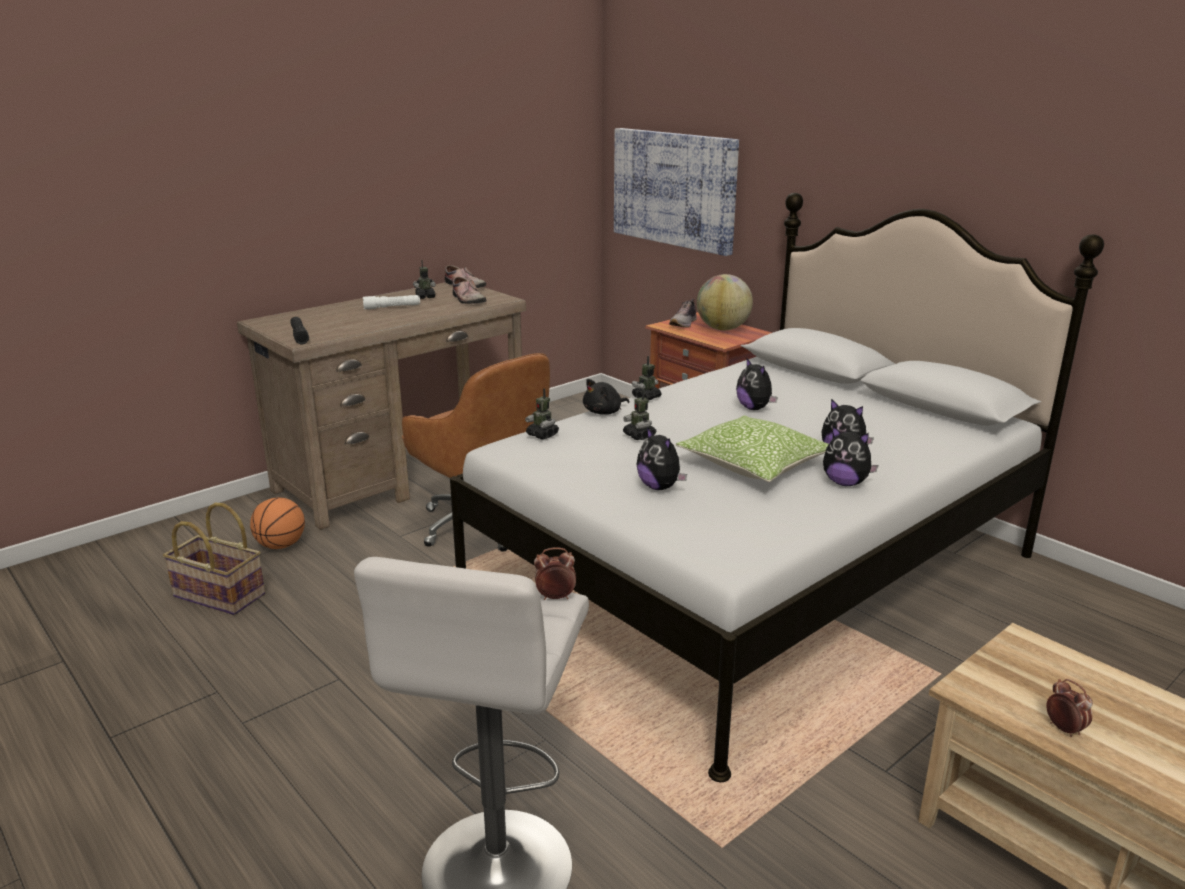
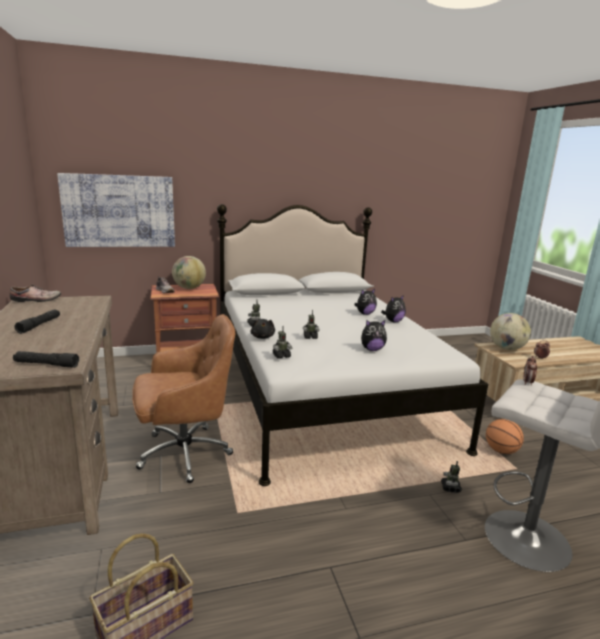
camera: 65 degrees left, 5 degrees down
(281, 546) = (97, 564): basketball -> basketball (501, 451)
(392, 307) = (39, 325): white flashlight -> black flashlight
(425, 297) = (37, 313): toy robot -> toy robot (450, 488)
(467, 300) = (75, 305): shoe -> none
(754, 408) = (298, 312): plush toy -> none
(754, 465) = (362, 329): pillow -> none
(1051, 671) = (506, 348): none -> globe

